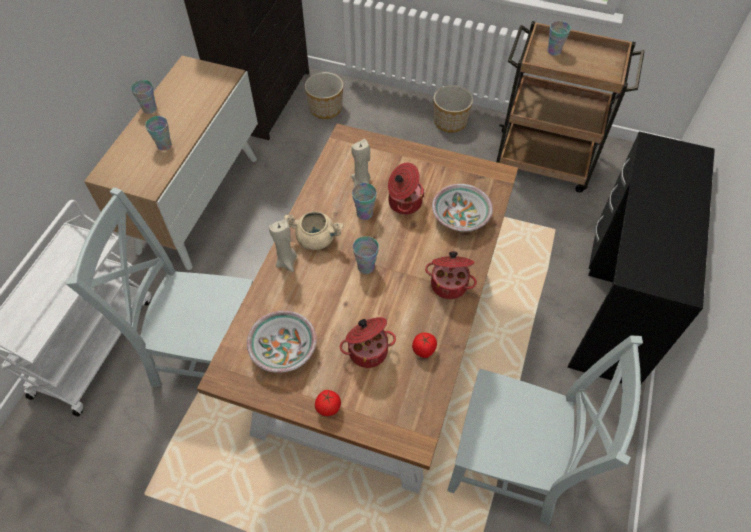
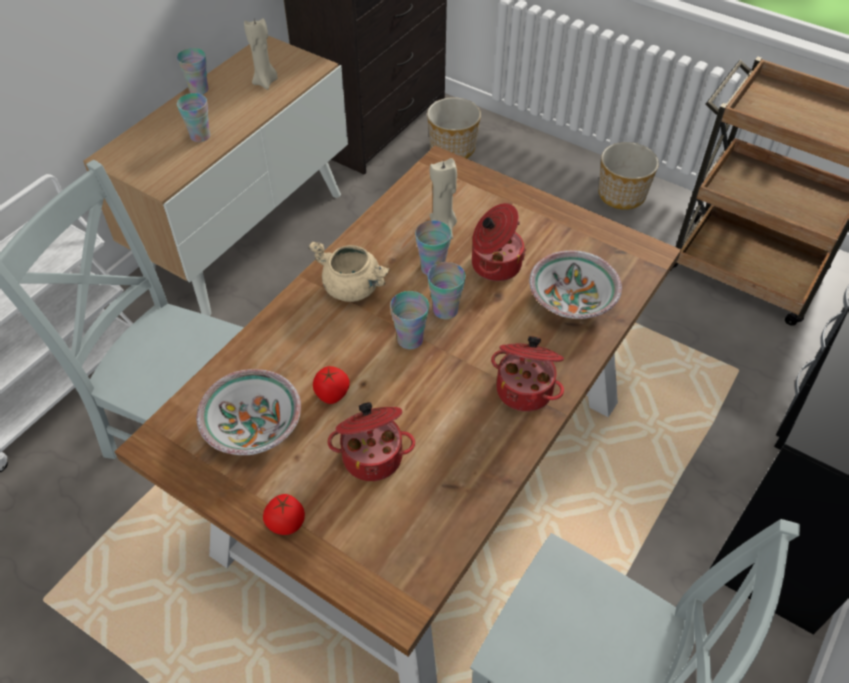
camera: 15 degrees right, 5 degrees down
(287, 262) = (301, 310): beige candle -> beige candle (265, 82)
(424, 350) = (456, 475): tomato -> tomato (332, 395)
(554, 51) = (781, 102): cup -> cup (445, 310)

